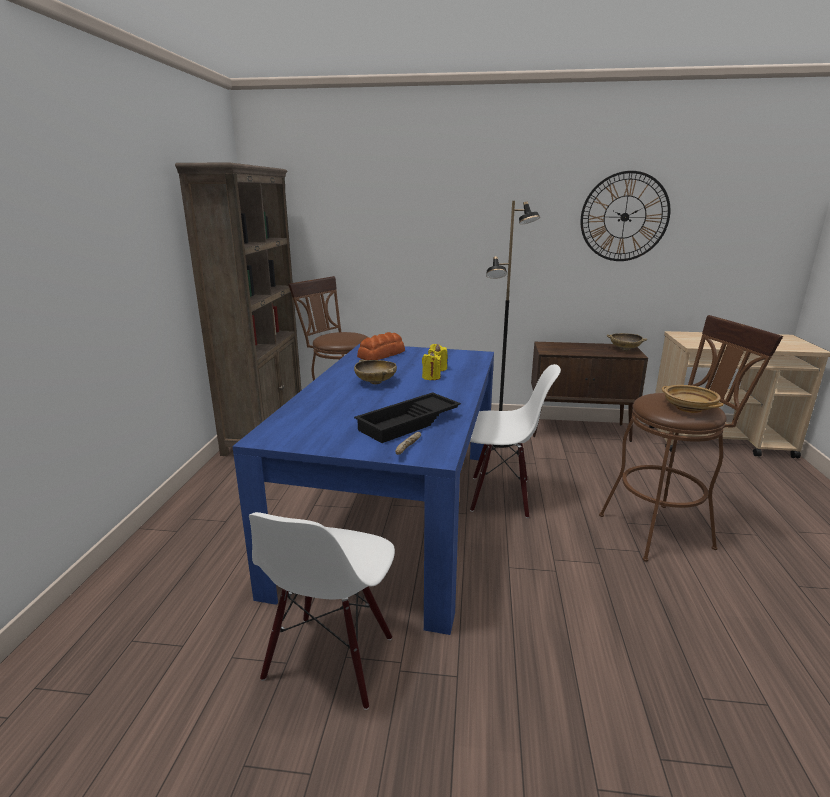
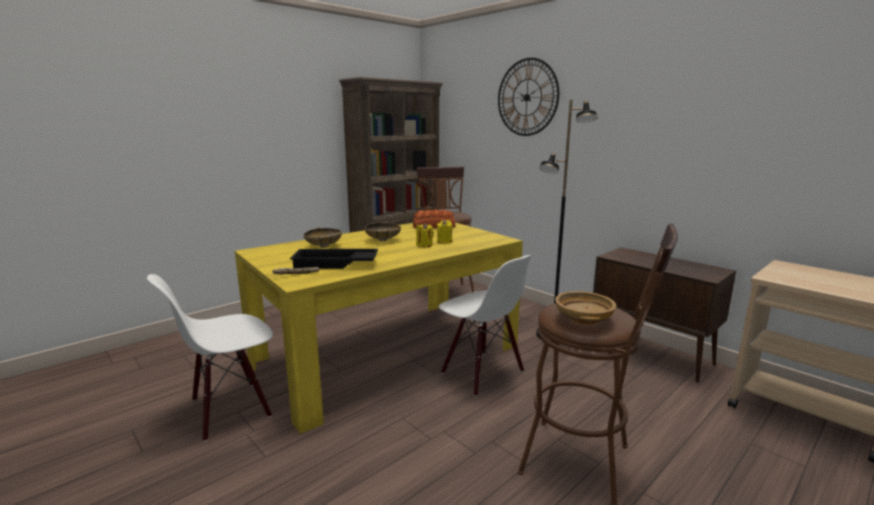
camera: 40 degrees right, 5 degrees down
(395, 515) = (388, 354): blue dining table -> yellow dining table
(624, 217) = (727, 117): wall clock -> wall clock (527, 97)
(625, 349) = (707, 271): beige bowl -> beige bowl (323, 246)

